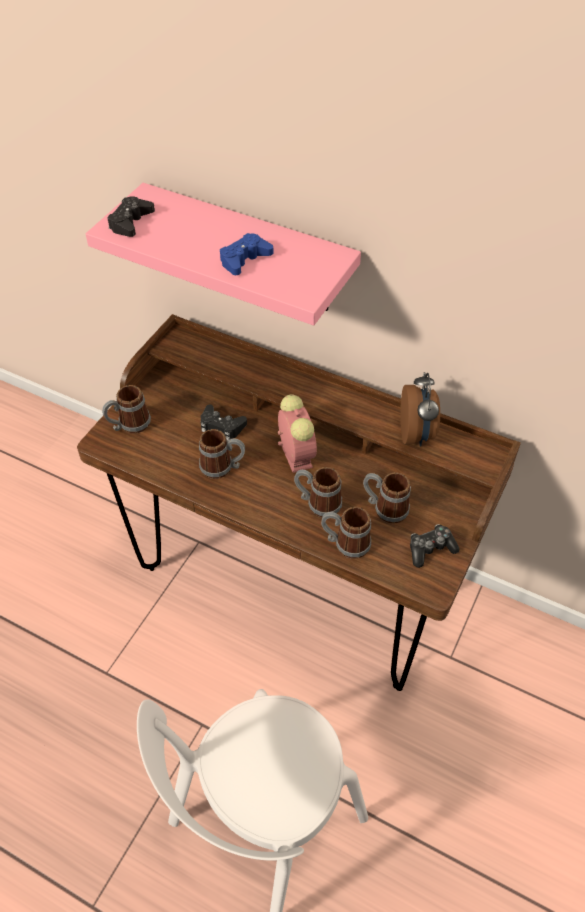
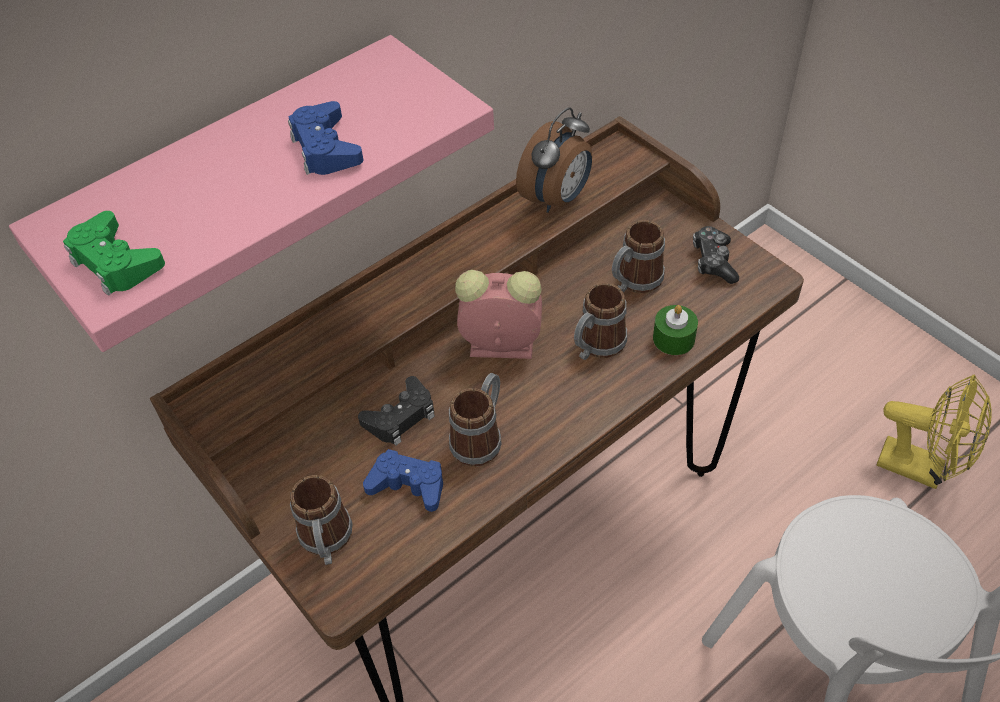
camera: 65 degrees left, 0 degrees up
(131, 222) = (115, 262): black game controller -> green game controller
(177, 446) = (408, 485): none -> blue game controller
(345, 543) = (673, 338): mug -> green candle
(416, 434) = (557, 199): alarm clock -> alarm clock turned 105 degrees clockwise
(483, 856) = (921, 468): none -> yellow fan

